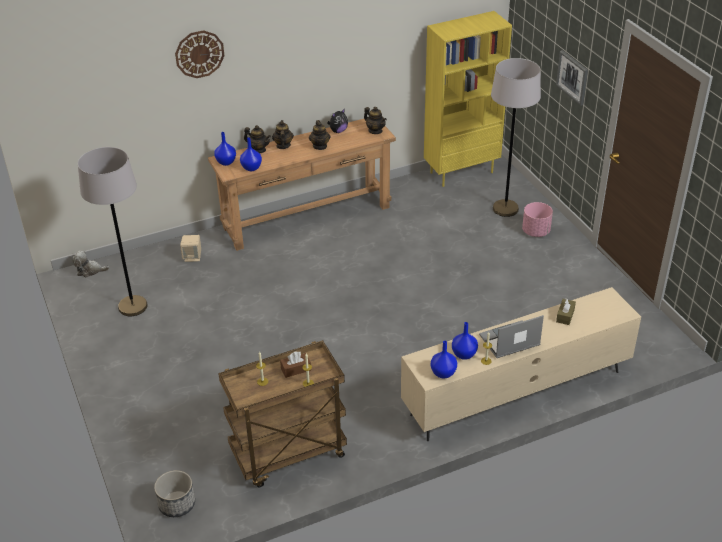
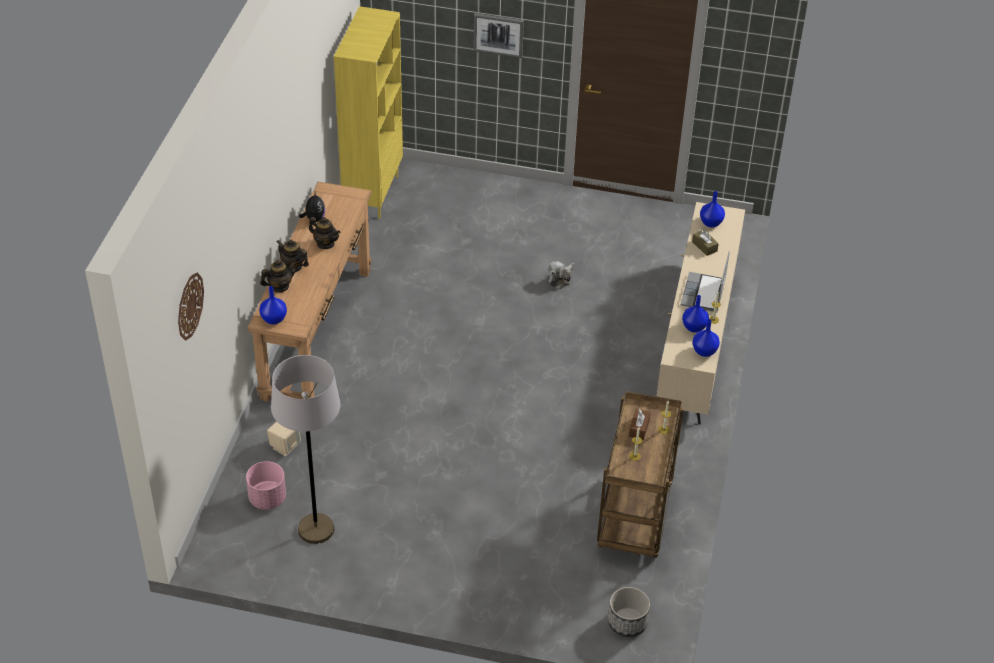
camera: 55 degrees left, 5 degrees up
(90, 271) = (215, 537): plush toy -> plush toy (560, 279)
(199, 54) = (234, 213): wall clock -> wall clock (189, 306)
(251, 168) = (306, 307): blue vase -> blue vase (710, 223)
(375, 131) = (344, 196): teapot -> none
(505, 209) = (460, 202): grey floor lamp -> none
(536, 231) = (512, 205): pink planter -> pink planter (267, 498)

